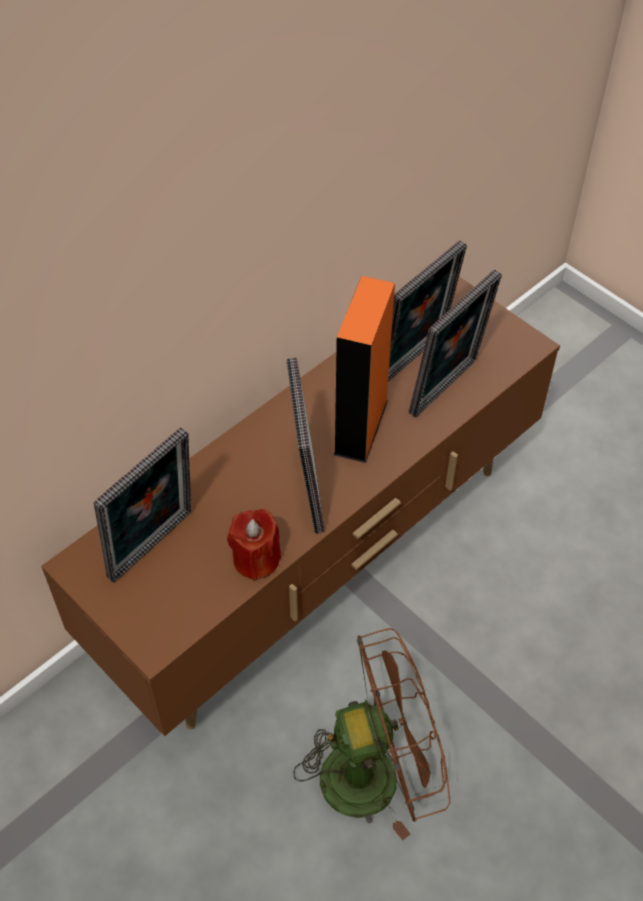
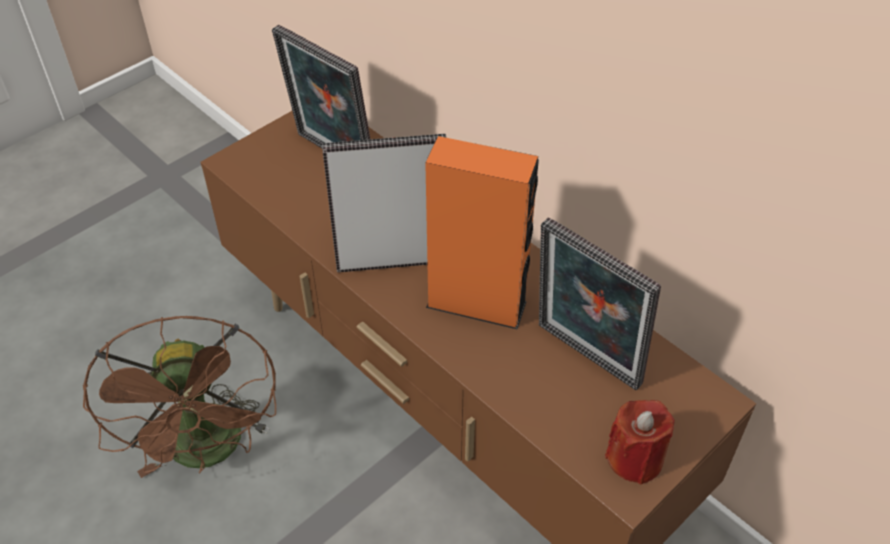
camera: 90 degrees right, 5 degrees down
(256, 559) = (311, 223): red candle -> red candle (635, 458)
(447, 390) = (538, 389): picture frame -> none

